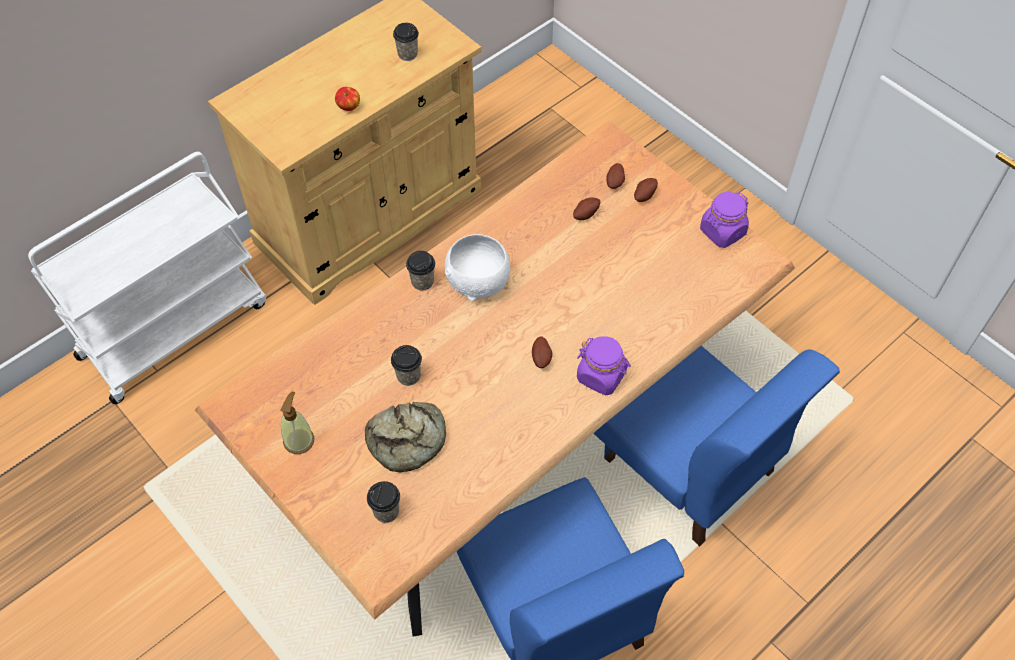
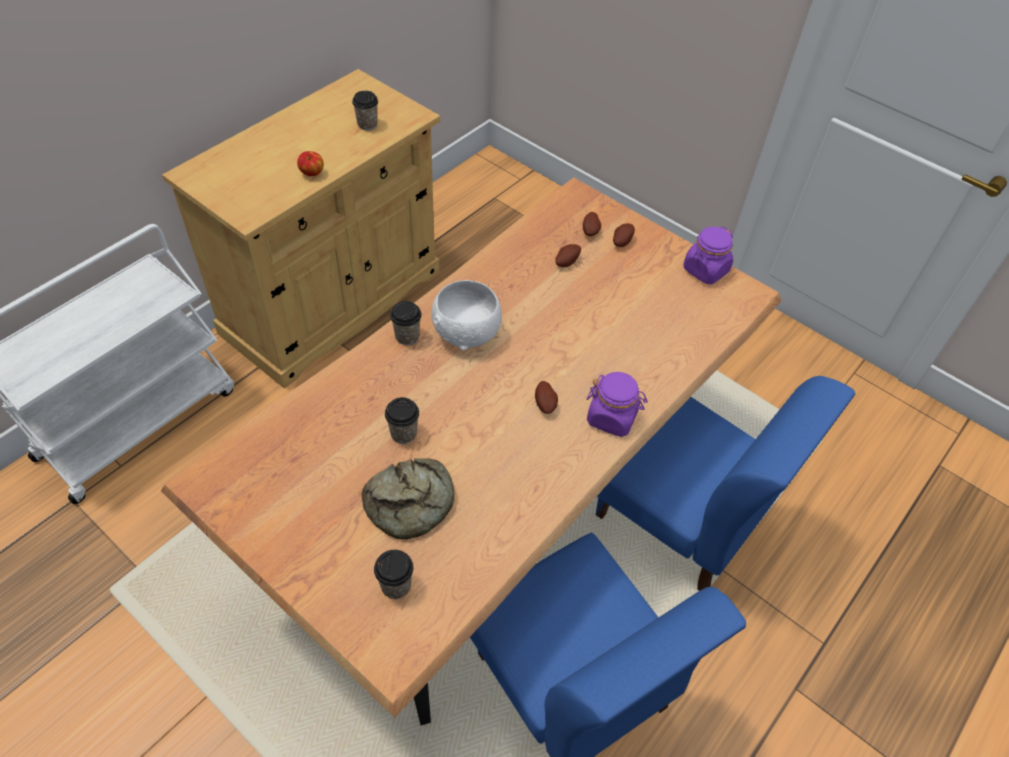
camera: 10 degrees left, 5 degrees down
(299, 440) = (286, 514): soap dispenser -> none

